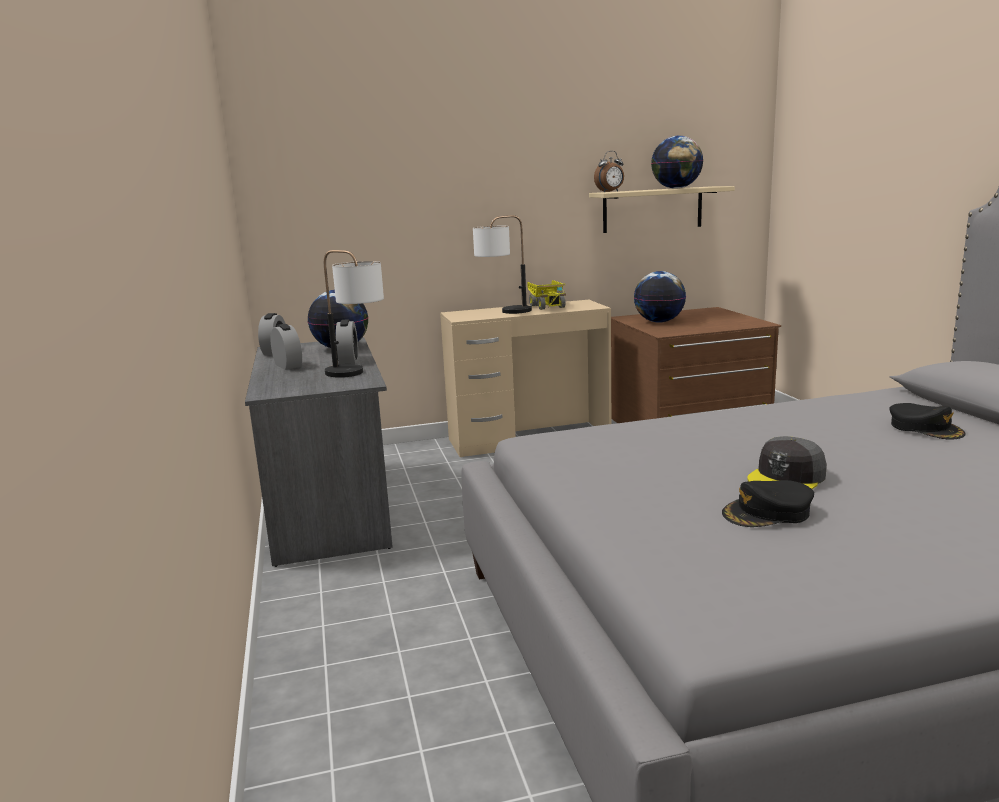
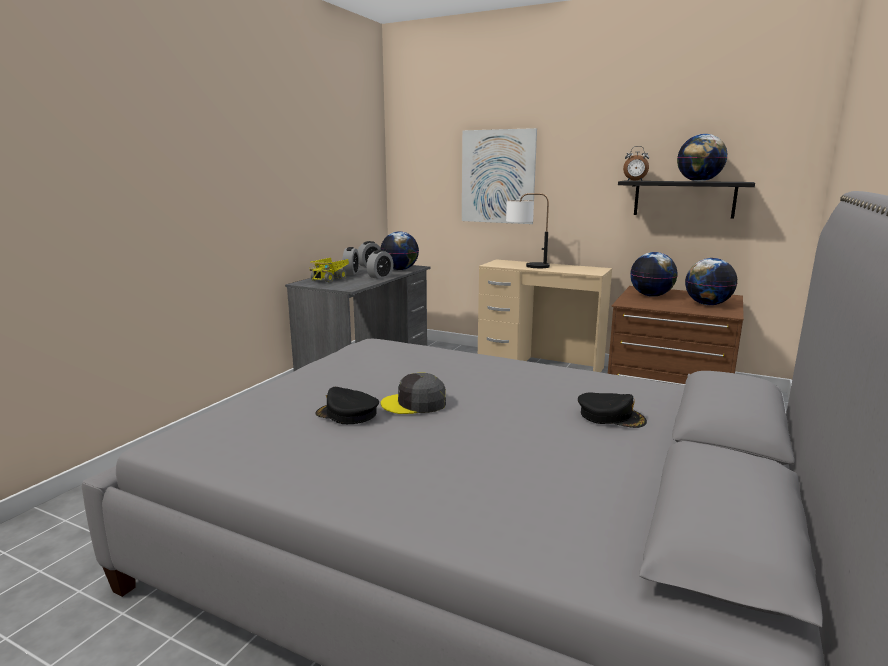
camera: 40 degrees right, 0 degrees up
(357, 375) = (359, 284): table lamp -> none
(428, 198) = (498, 177): none -> picture
(547, 306) = (567, 267): toy truck -> toy truck (330, 279)
(652, 209) = (684, 199): beige shelf -> black shelf
(722, 319) = (707, 304): none -> globe
(925, 428) = (611, 416): black cap -> black cap turned 75 degrees counterclockwise

